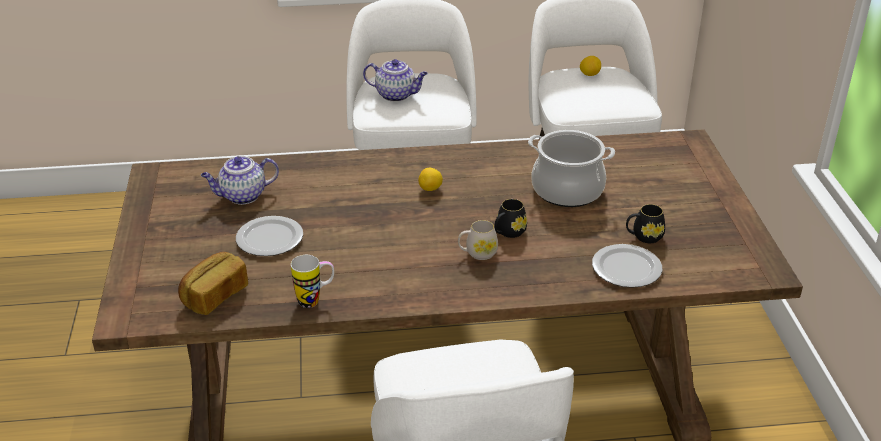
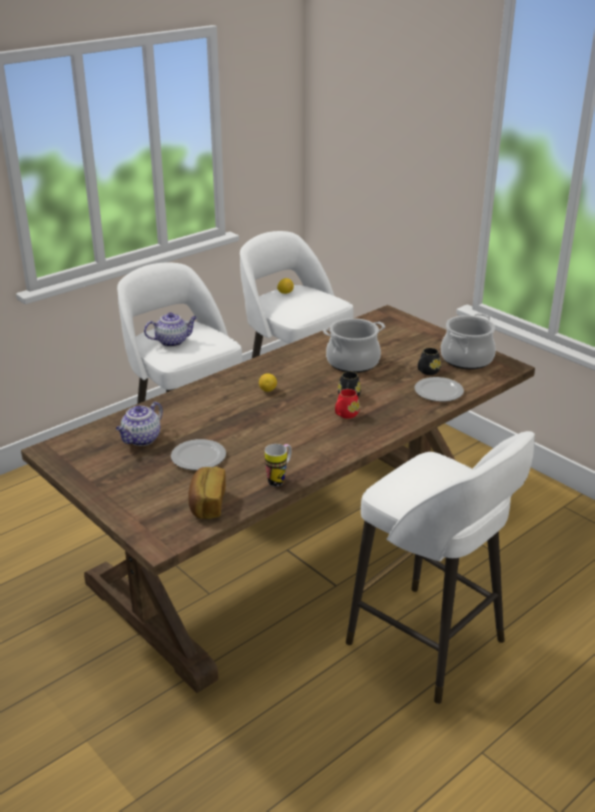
camera: 35 degrees left, 5 degrees down
(477, 253) = (345, 415): white mug -> red mug
(718, 238) = (466, 359): none -> cooking pot

